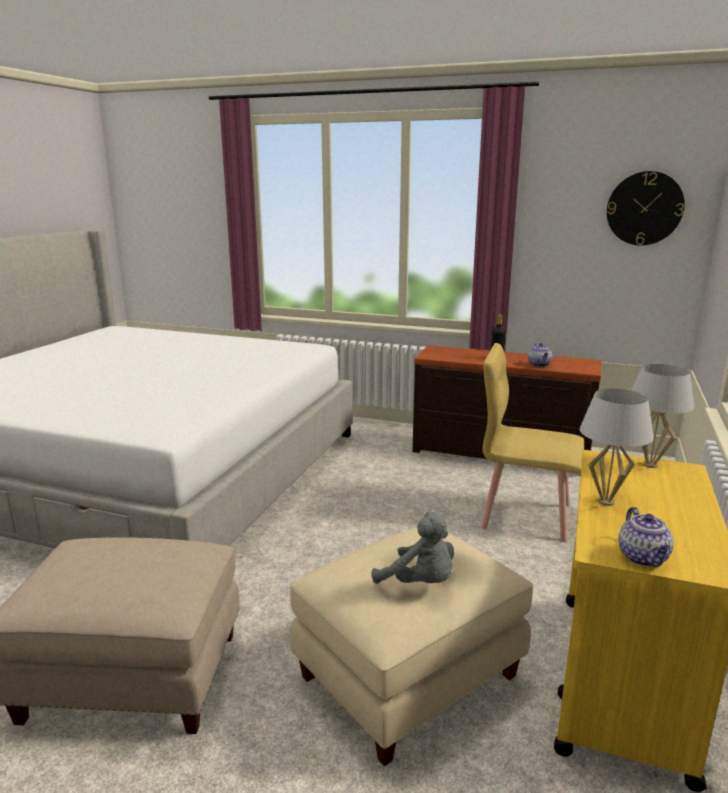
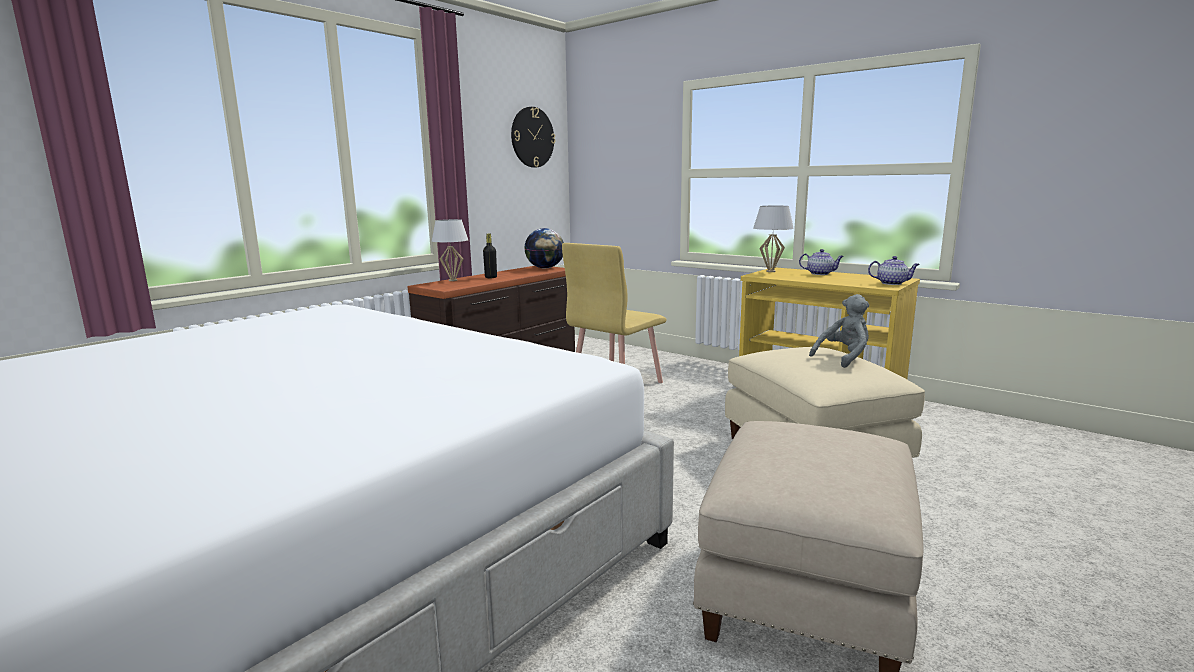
camera: 70 degrees left, 5 degrees down
(539, 365) = (528, 273): teapot -> teapot (820, 274)
(581, 365) = (545, 268): none -> globe
(606, 502) = (822, 280): white table lamp -> white table lamp (453, 280)

